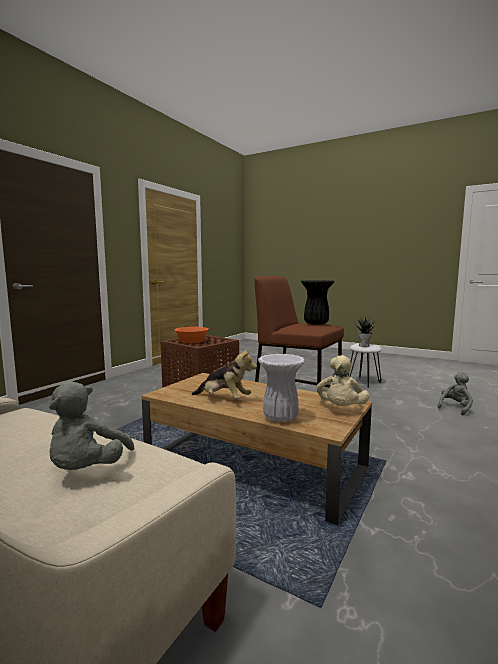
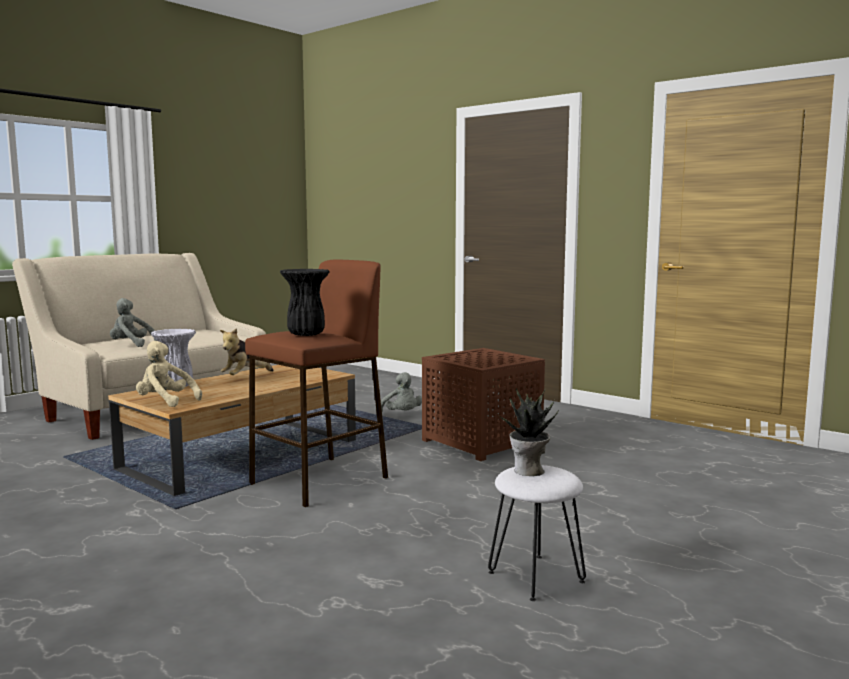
camera: 100 degrees right, 0 degrees up
(192, 341) = (475, 355): orange bowl -> none
(455, 408) = (291, 640): grey plush toy -> grey plush toy (401, 414)

